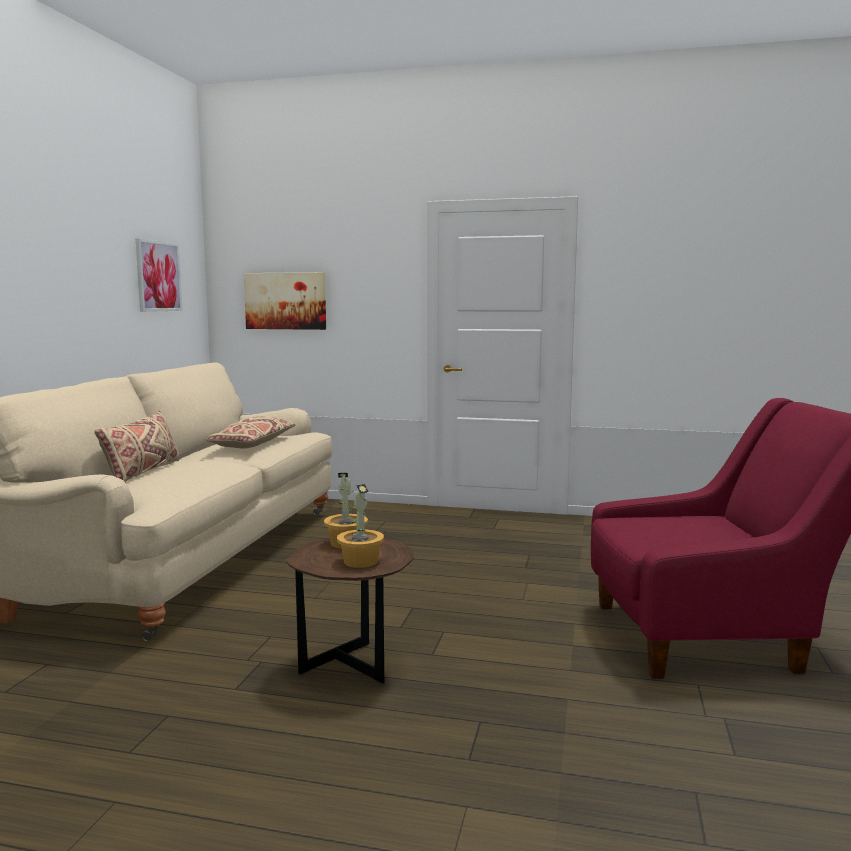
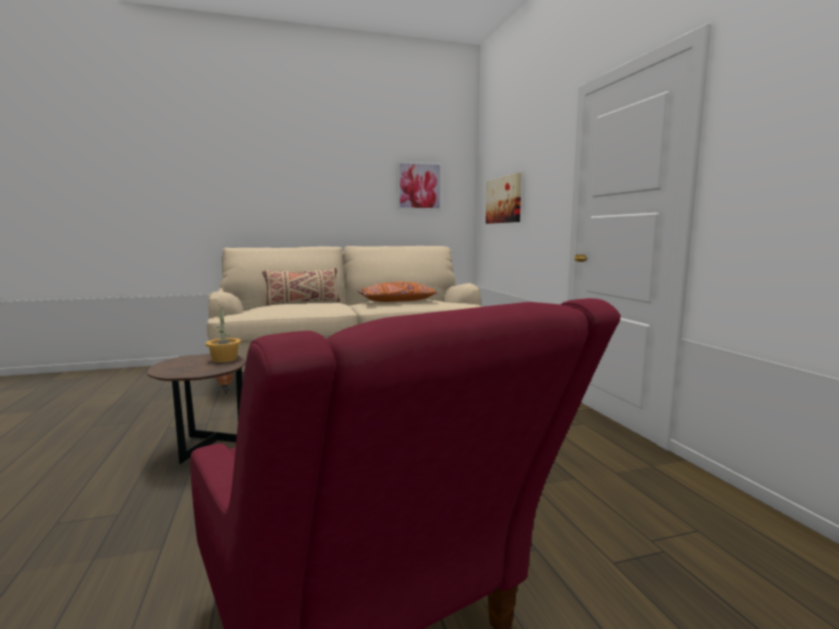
camera: 60 degrees right, 0 degrees up
(253, 444) = (397, 301): beige pillow -> orange pillow
(360, 561) = (182, 368): potted plant -> none

